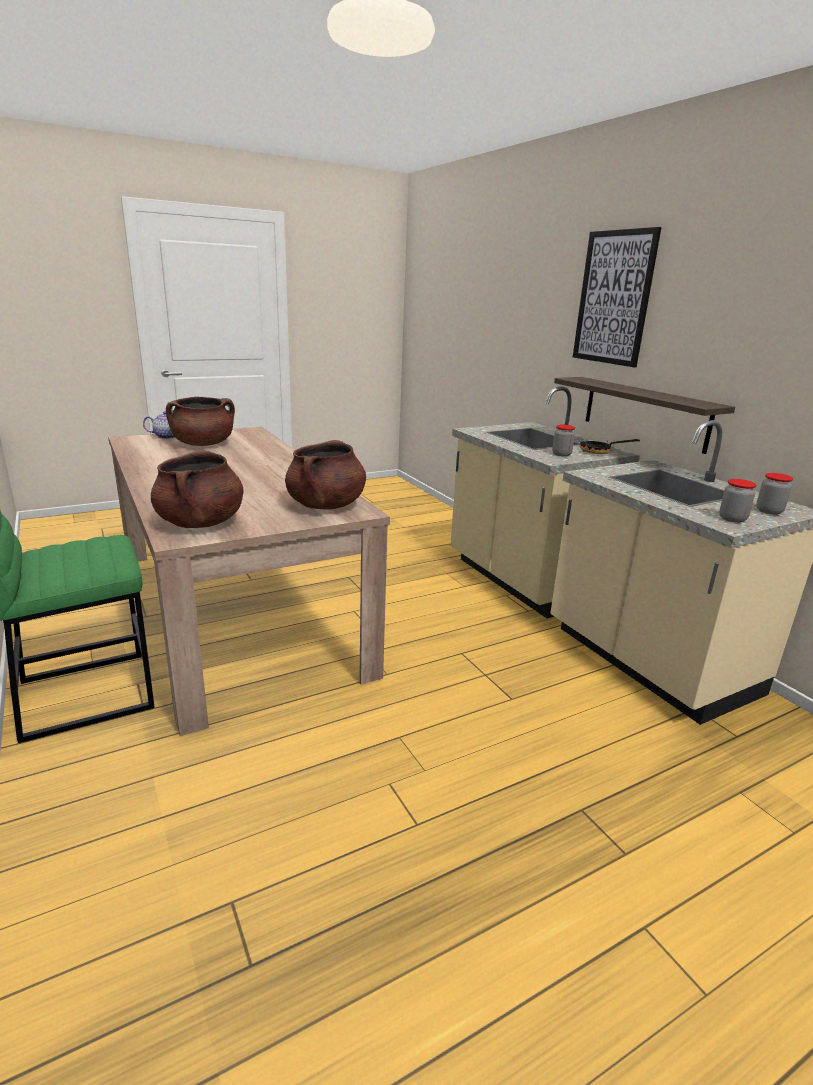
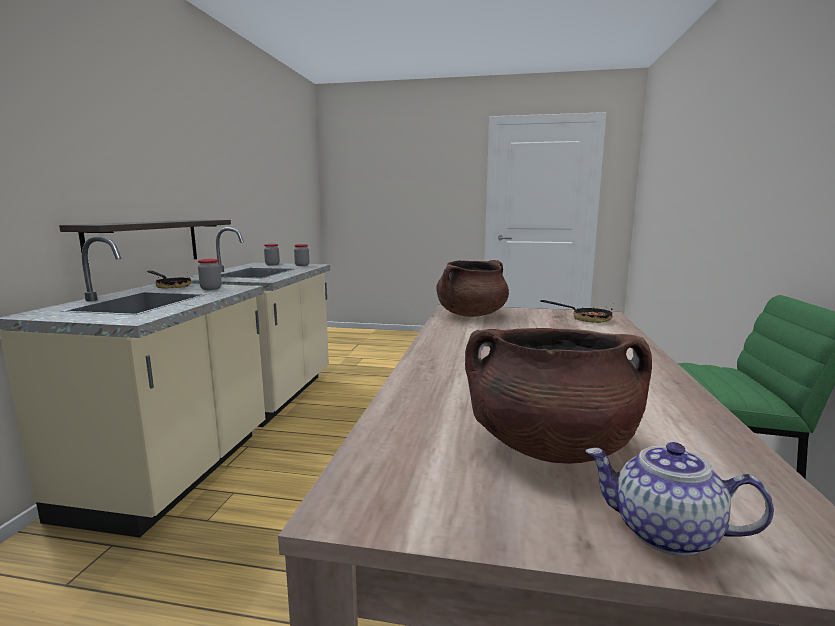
camera: 140 degrees left, 10 degrees down
(200, 523) = (585, 319): brown cooking pot -> frying pan
(614, 298) = (74, 125): picture -> none

